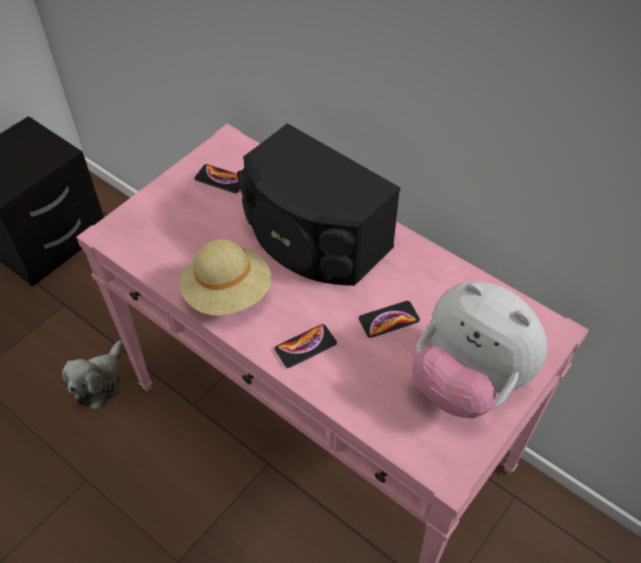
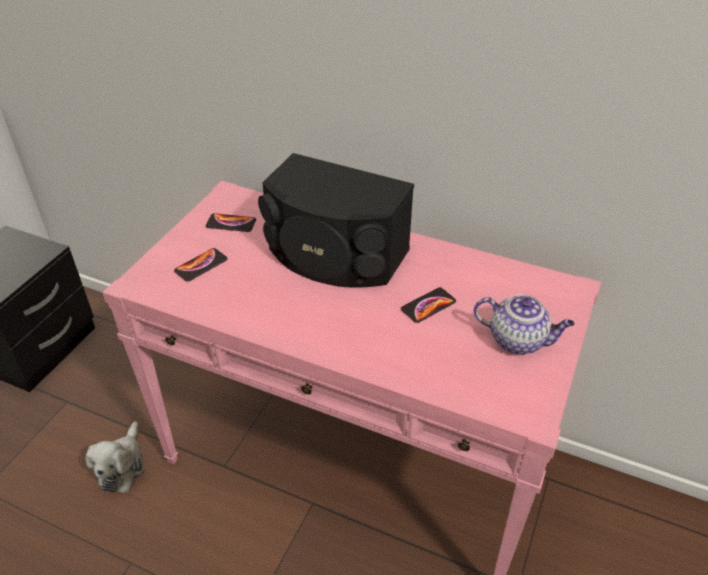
camera: 15 degrees left, 10 degrees down
(228, 293) = (270, 312): beige hat -> none
(305, 346) = (360, 341): phone -> phone (201, 265)
(468, 381) = (518, 340): plush toy -> teapot

